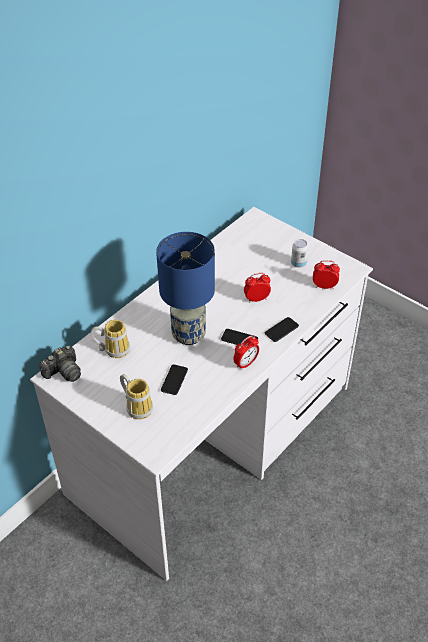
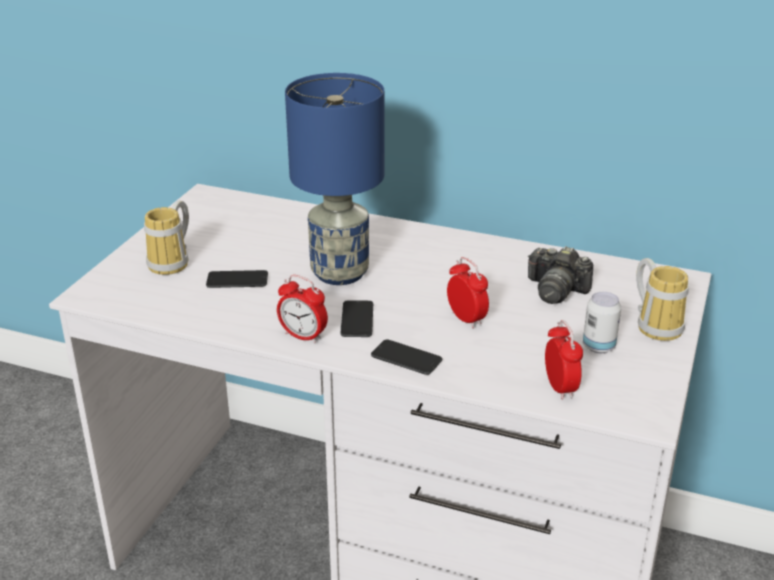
camera: 70 degrees right, 15 degrees down
(63, 372) = (217, 200): camera -> camera (556, 290)
(113, 349) = (277, 223): mug -> mug (657, 325)

